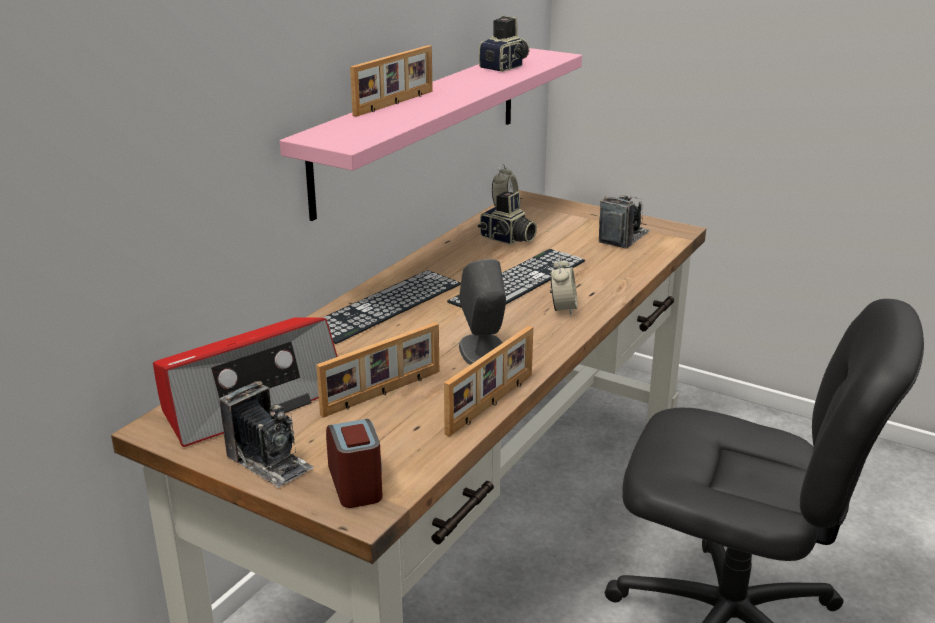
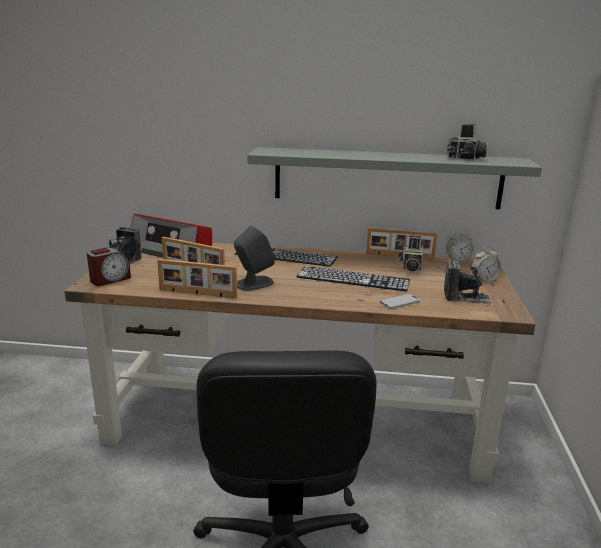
camera: 65 degrees right, 5 degrees down
(395, 103) = (344, 152): picture frame -> picture frame (399, 256)
(421, 126) = (387, 178): pink shelf -> grey shelf
(563, 309) = (328, 294): alarm clock -> alarm clock (484, 280)
(615, 274) = (399, 302): none -> phone

